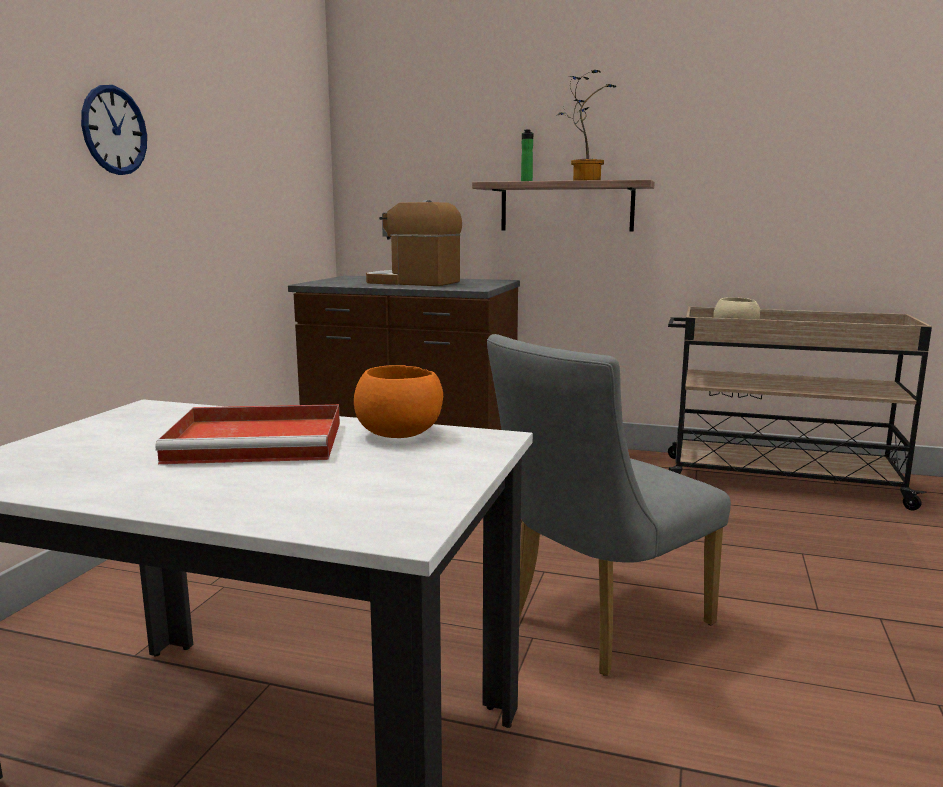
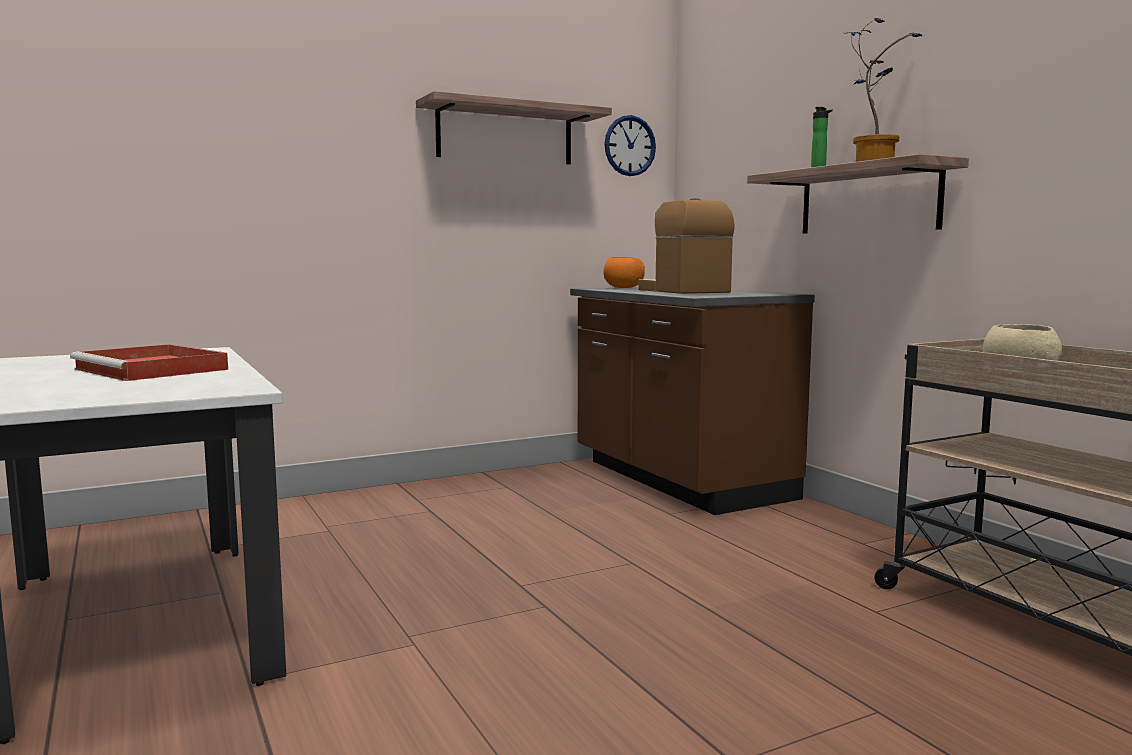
camera: 45 degrees right, 5 degrees down
(114, 130) = (360, 147): wall clock -> wall clock (629, 146)
(228, 123) = (505, 134): none -> shelf
(400, 434) = (218, 379): orange bowl -> orange bowl (624, 288)
(597, 624) = (482, 660): grey chair -> none

